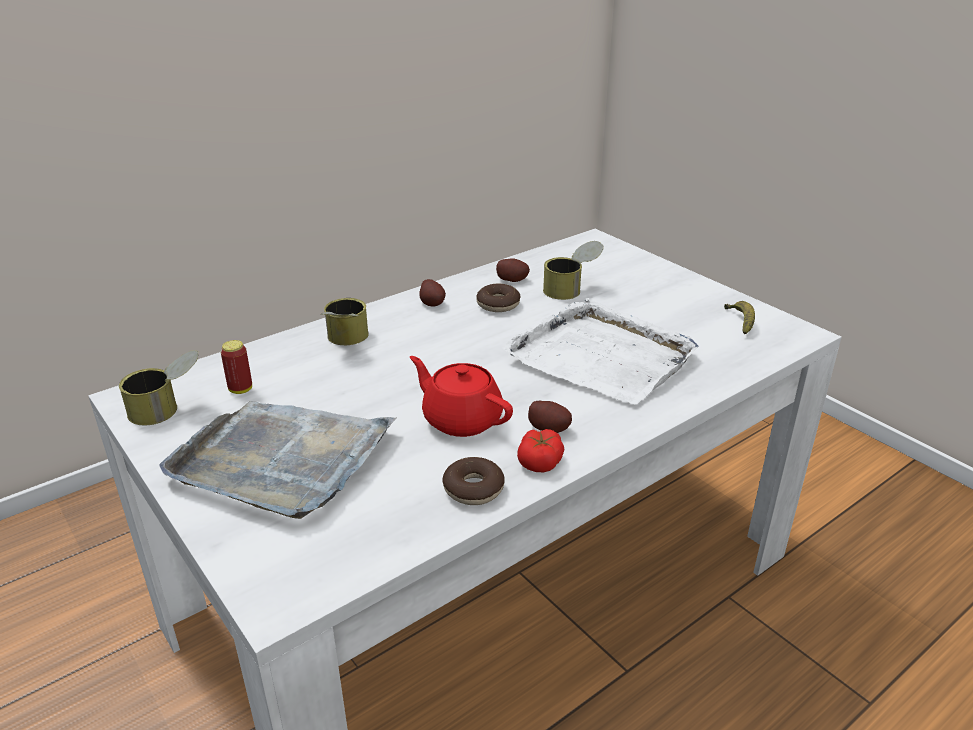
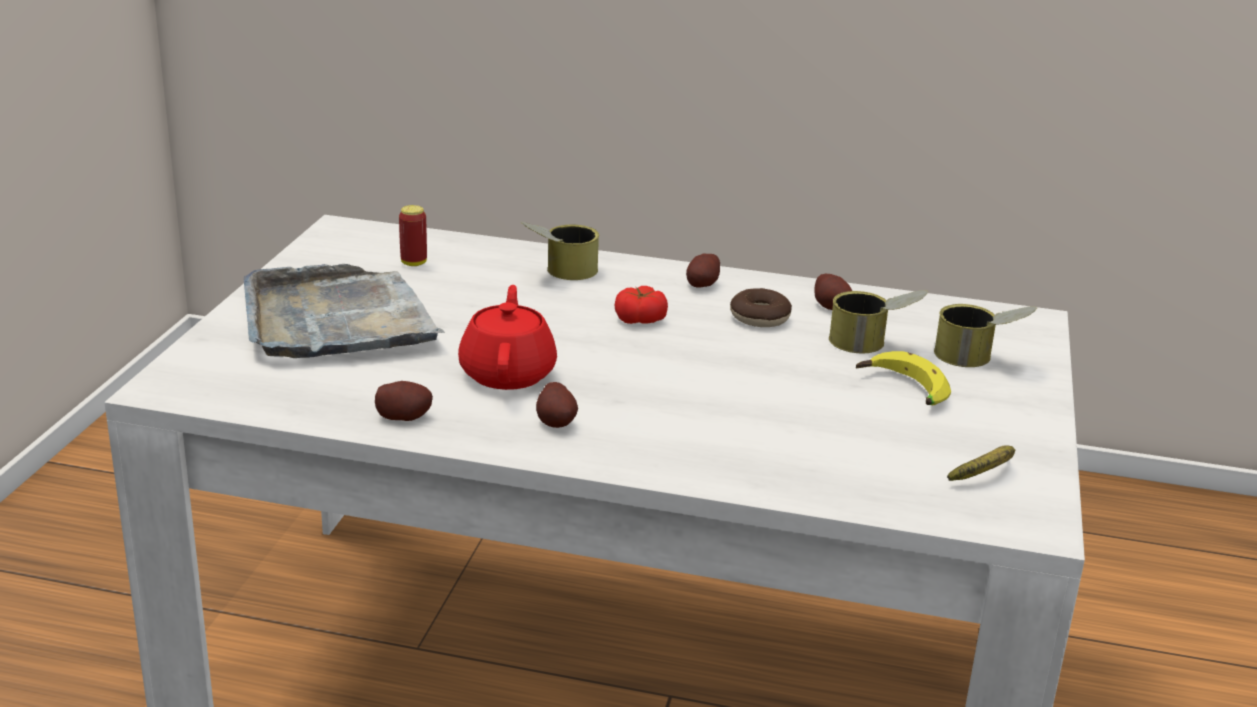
camera: 50 degrees right, 5 degrees down
(168, 409) = (346, 248): can -> can (979, 359)
(473, 489) = (404, 416): donut -> potato
(540, 461) = (492, 435): tomato -> tomato (640, 319)
(601, 356) = (746, 407): white tray -> none
(631, 304) = (903, 390): none -> banana

